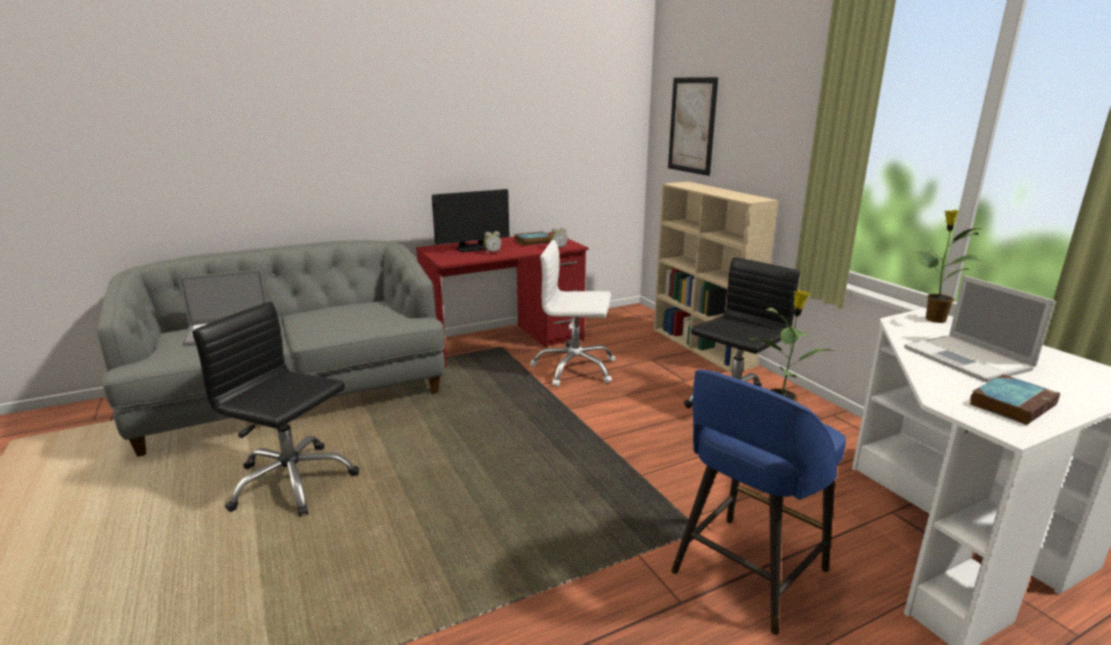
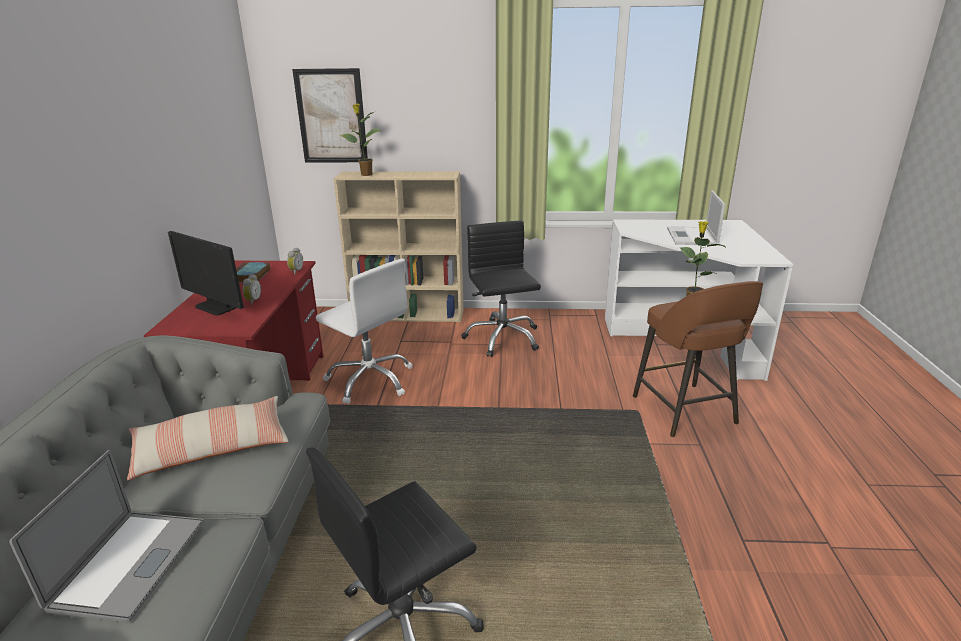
camera: 60 degrees left, 5 degrees up
(341, 314) = (212, 449): none -> pillow
(472, 248) = (216, 307): monitor -> monitor turned 120 degrees clockwise
(574, 368) = (370, 380): white office chair -> white office chair turned 90 degrees counterclockwise
(746, 573) = (685, 411): blue stool -> brown stool
(934, 319) = (633, 224): potted plant -> potted plant (366, 174)
(969, 359) = (692, 237): laptop -> laptop turned 90 degrees clockwise
(1012, 404) = (748, 249): book -> none

